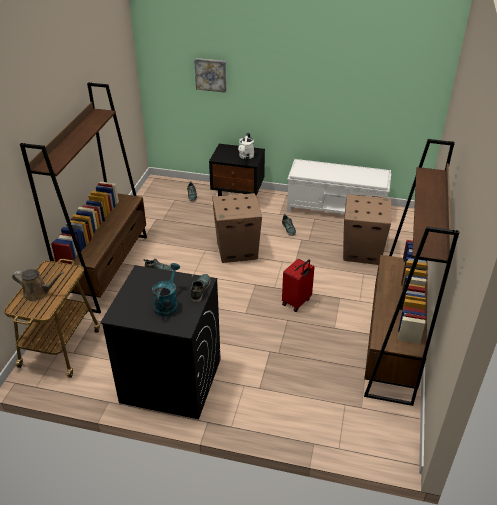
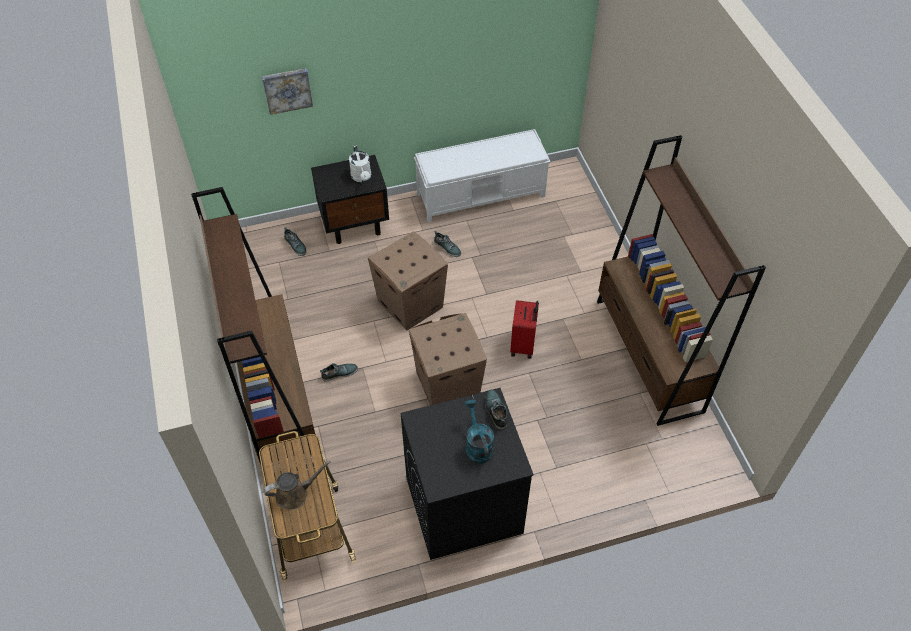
camera: 30 degrees left, 15 degrees up
(361, 251) = (546, 246): cardboard box -> cardboard box (446, 385)

